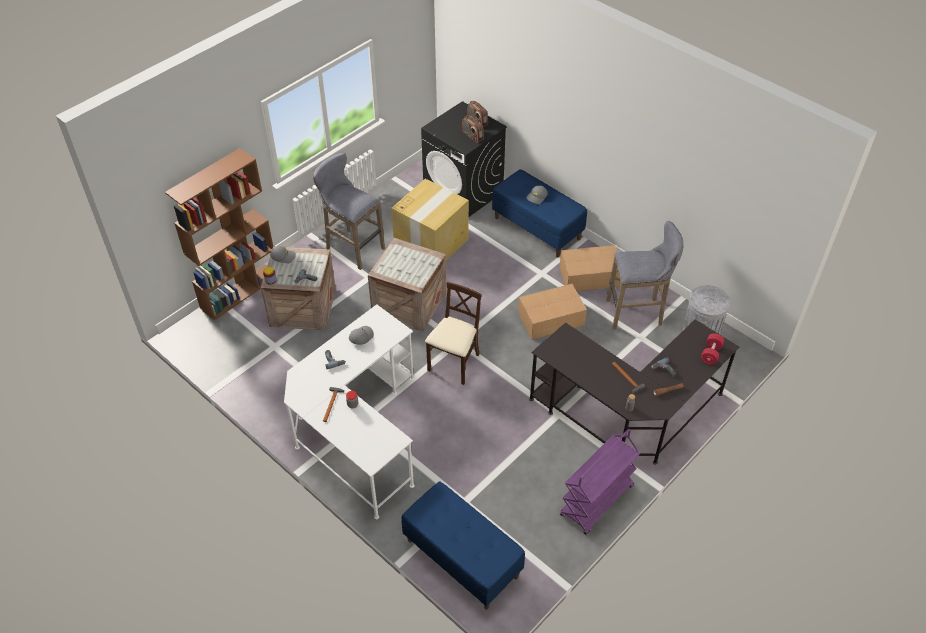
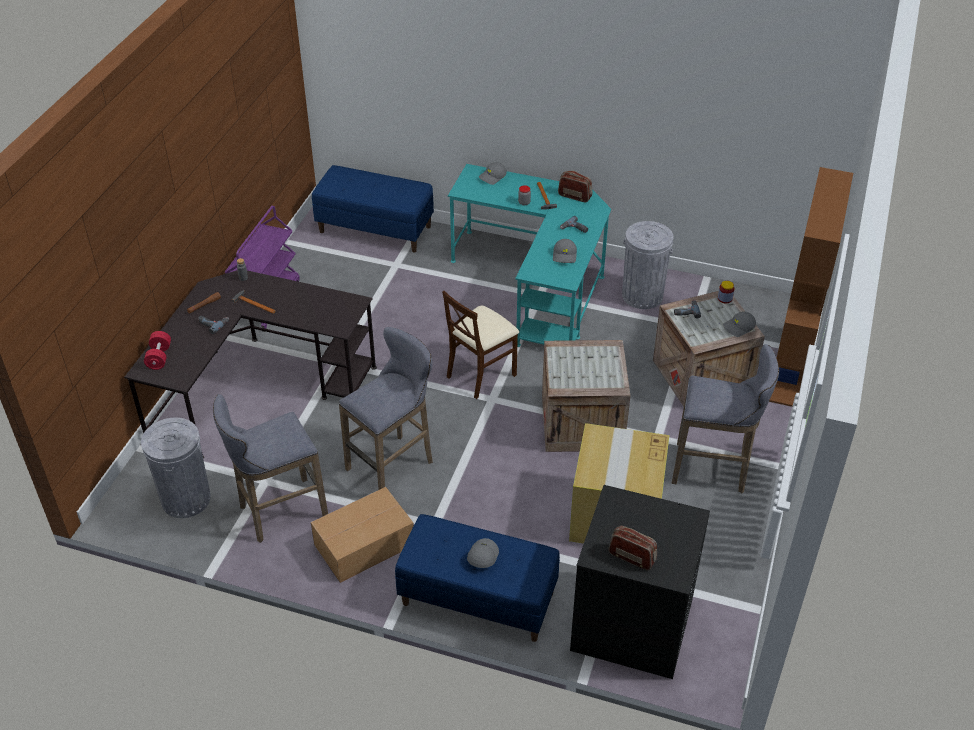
camera: 155 degrees right, 5 degrees down
(285, 387) = (642, 295): none -> grey trash can
(356, 431) = (538, 283): white desk -> turquoise desk
(358, 447) = (492, 177): none -> grey cap
(454, 364) = (481, 374): beige chair -> beige chair turned 45 degrees clockwise
(472, 136) = (618, 523): radio -> radio (574, 196)
(550, 319) = (393, 464): cardboard box -> grey stool

